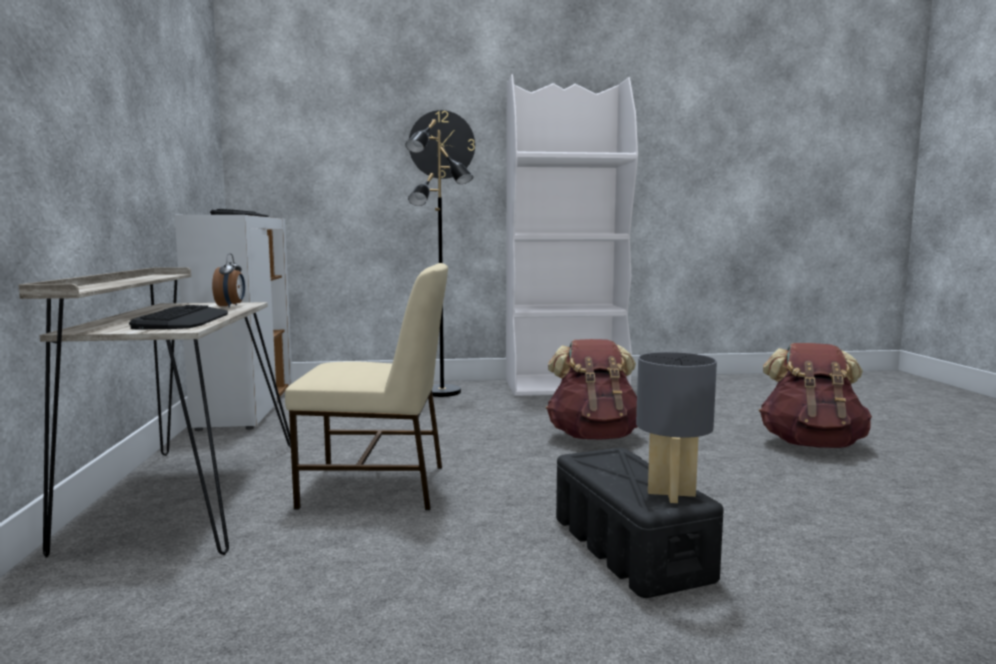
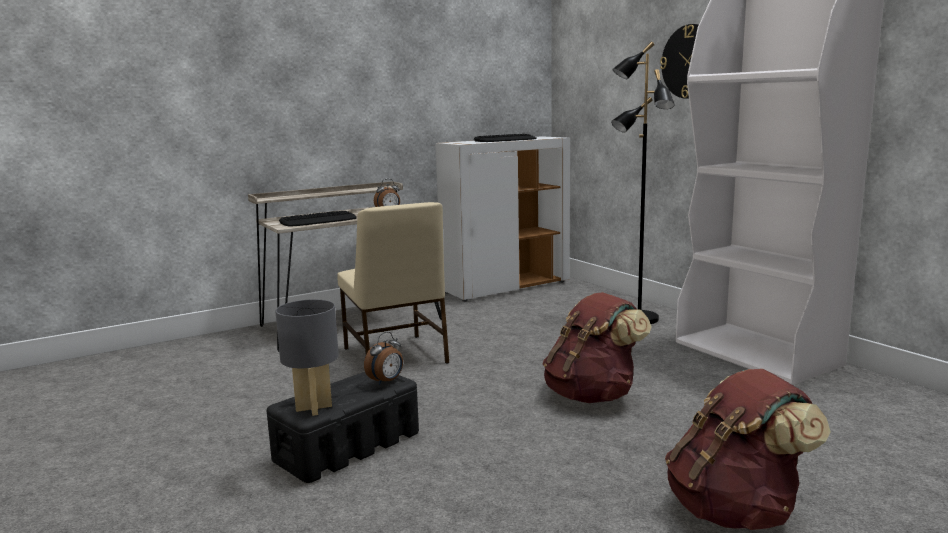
camera: 65 degrees right, 5 degrees up
(613, 456) = (386, 381): none -> alarm clock

